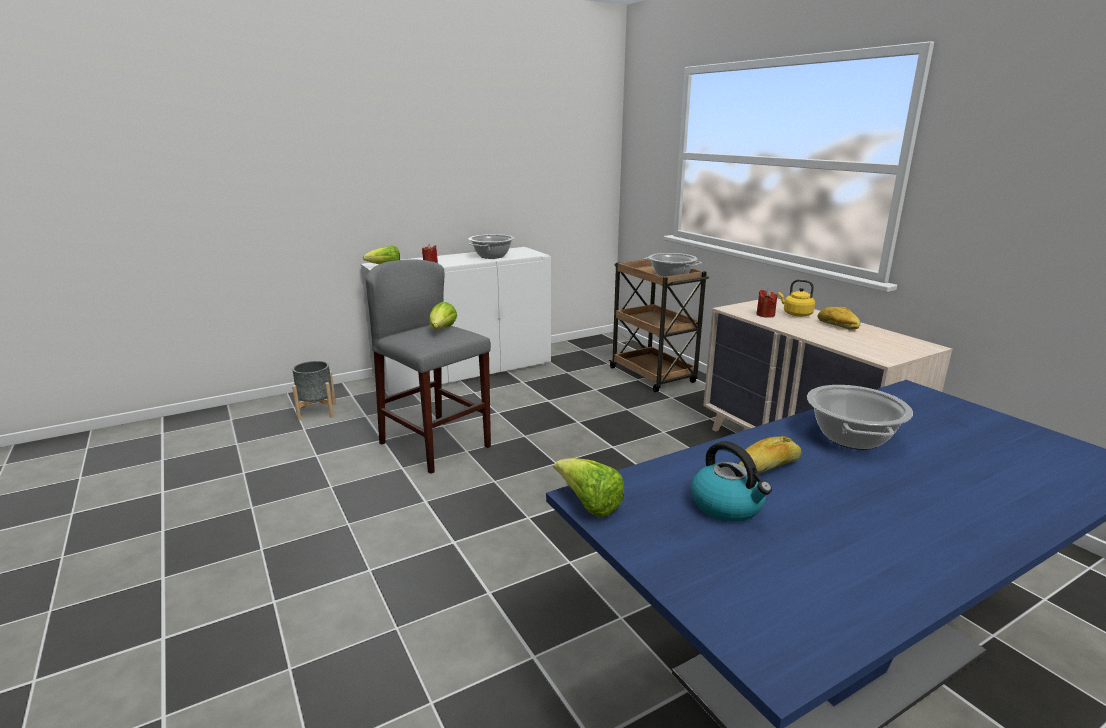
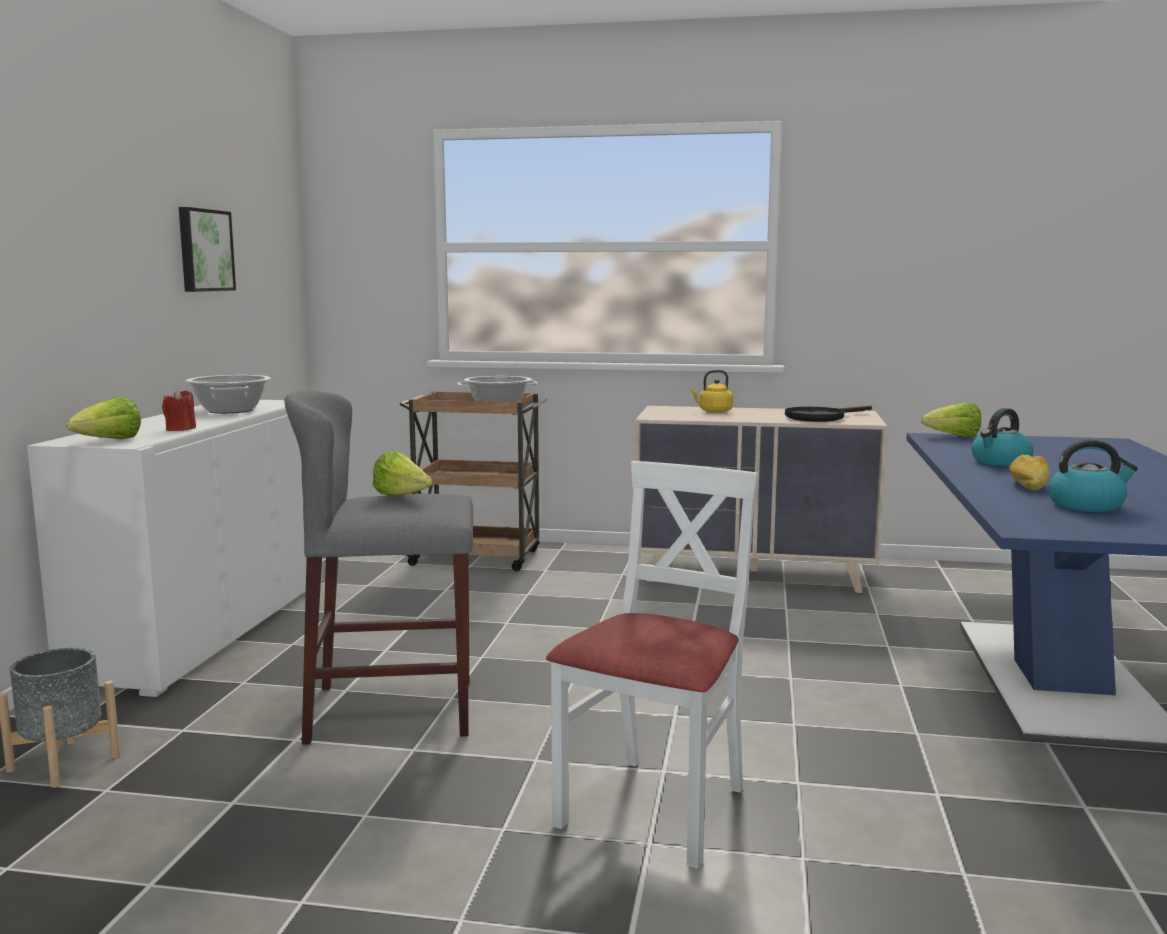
camera: 50 degrees left, 10 degrees down
(408, 557) = (656, 808): none -> white chair
(512, 159) = (204, 250): none -> picture
(588, 505) = (1044, 531): lettuce -> lettuce (953, 437)
(765, 315) = (695, 415): red candle -> none
(837, 325) = (768, 412): bread -> none
(852, 438) = (1000, 462): cooking pot -> kettle
(861, 342) = (820, 417): none -> black frying pan

